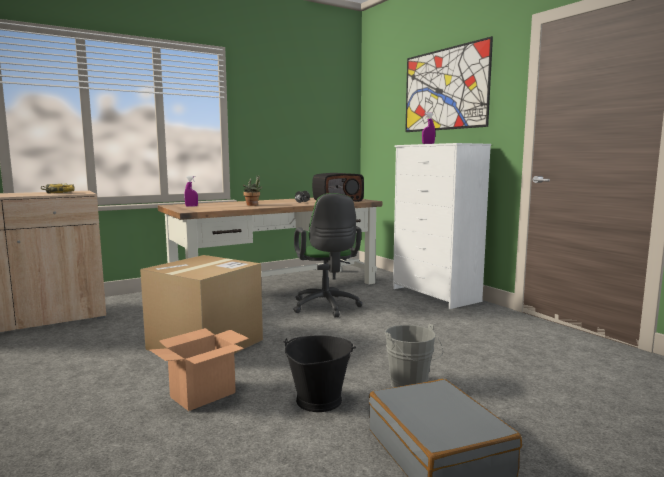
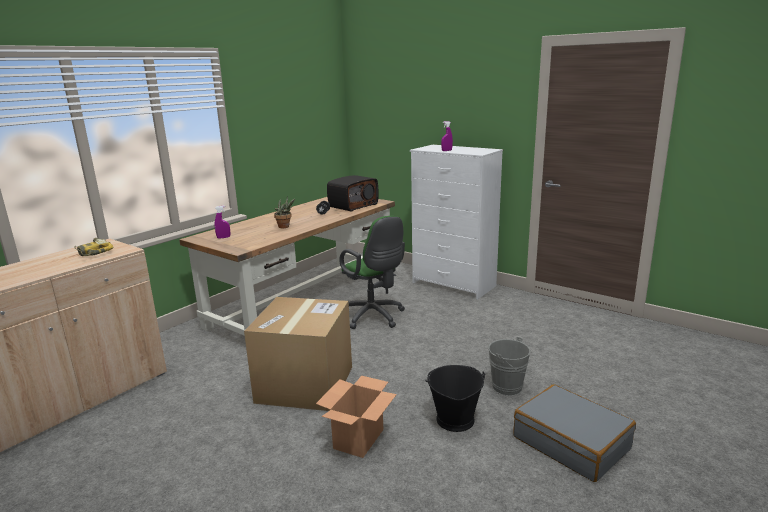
camera: 20 degrees left, 10 degrees up
(444, 89) = (449, 91): picture -> none

